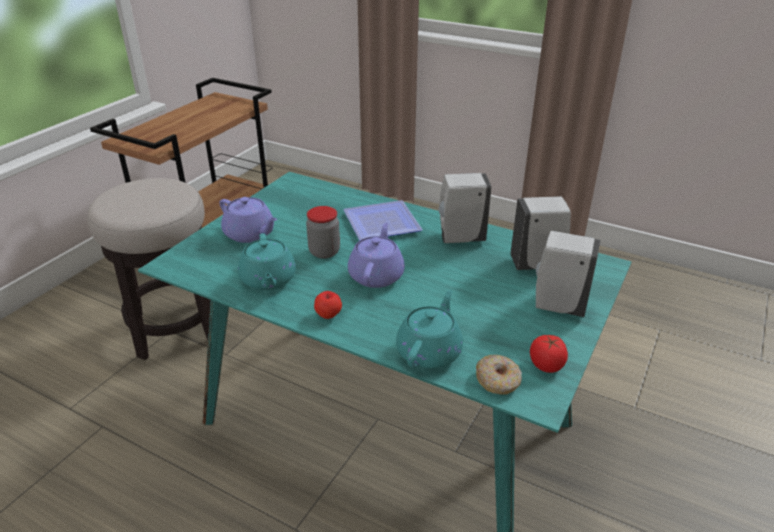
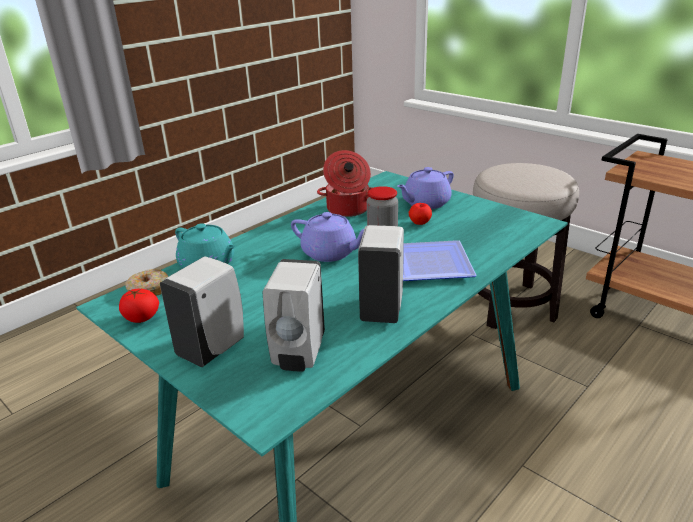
camera: 105 degrees right, 5 degrees down
(268, 280) = (347, 209): turquoise teapot -> cooking pot
(328, 315) = (285, 230): apple -> apple (419, 223)

